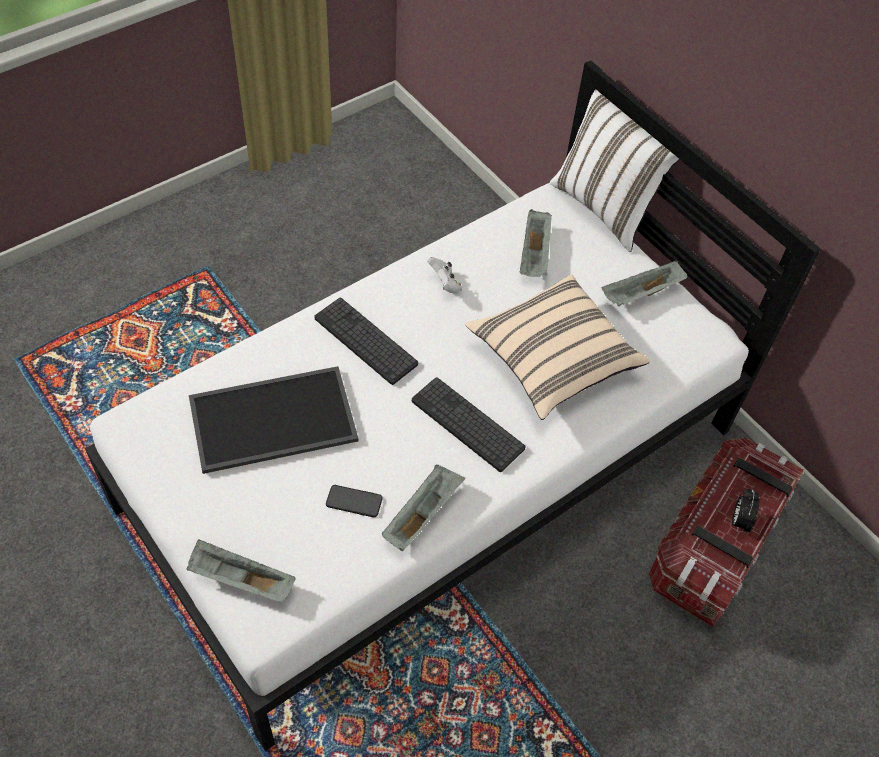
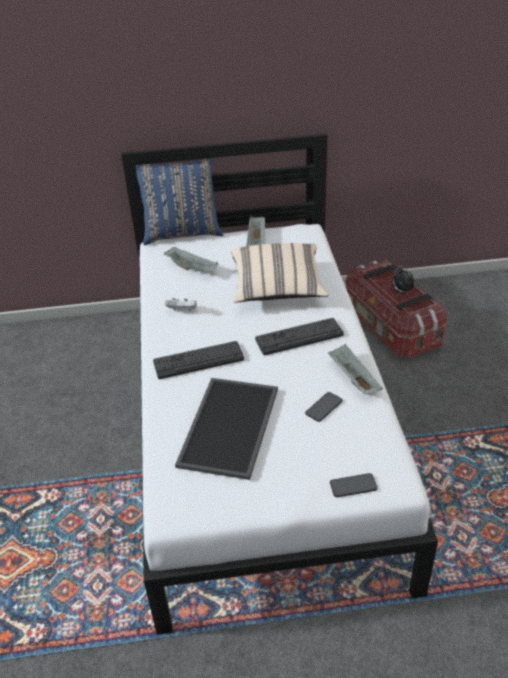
camera: 55 degrees left, 15 degrees down
(240, 580) = (353, 486): grey tray -> phone
(605, 207) = (182, 232): white pillow -> blue pillow

